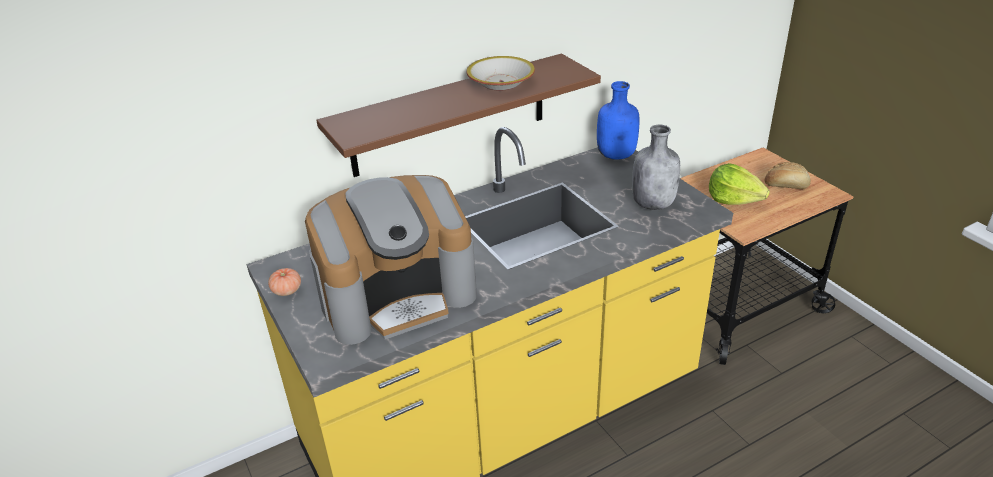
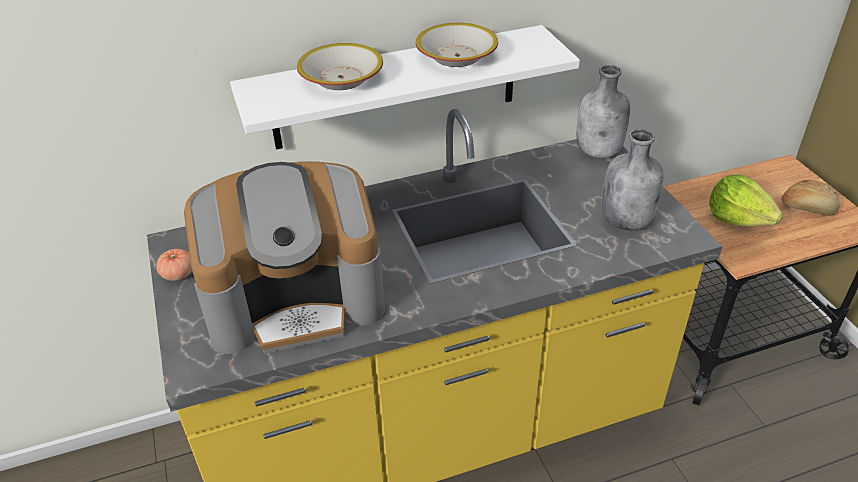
camera: 10 degrees right, 5 degrees up
(411, 108) = (341, 78): none -> bowl
(449, 115) = (396, 88): brown shelf -> white shelf
(617, 155) = (599, 152): blue bottle -> grey bottle

